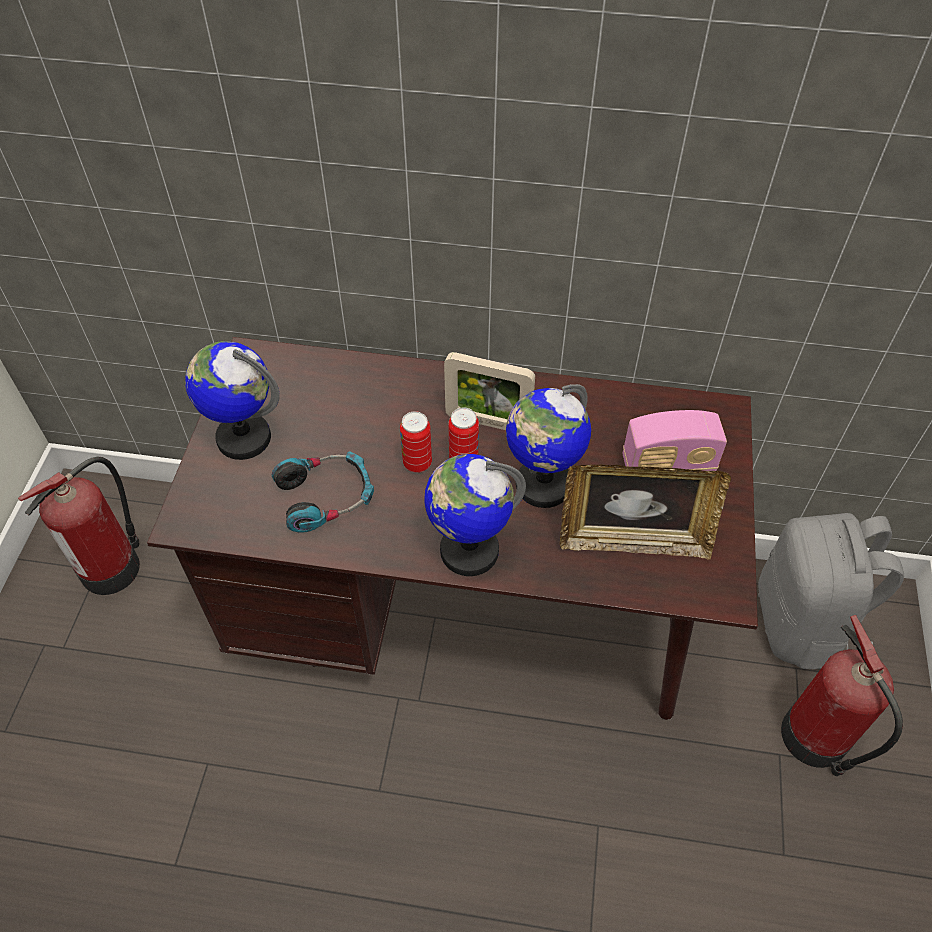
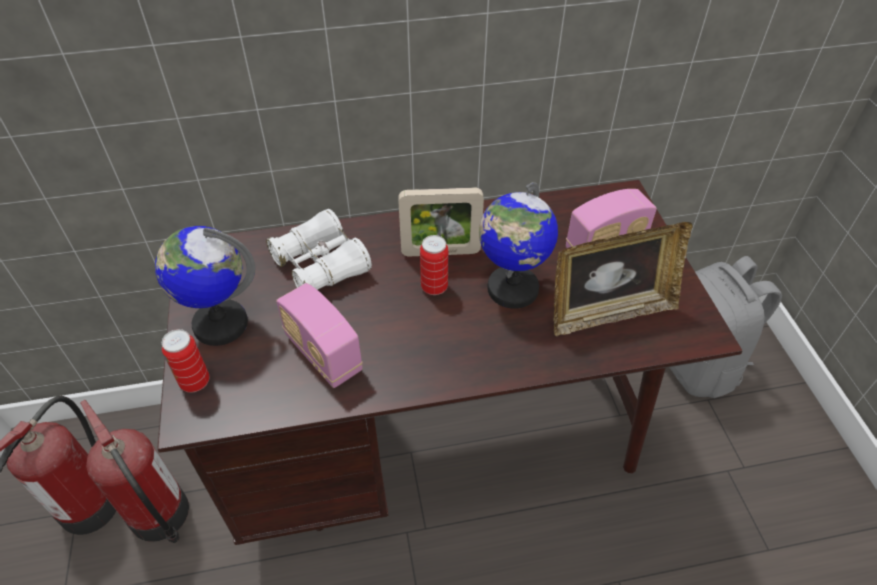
camera: 20 degrees left, 5 degrees down
(326, 497) = (323, 354): headphones -> radio
(361, 403) = (321, 265): none -> white binoculars
(417, 463) = (394, 301): can -> can (195, 382)
(468, 550) = (475, 361): globe -> none
(816, 740) = (748, 449): fire extinguisher -> fire extinguisher (161, 516)

